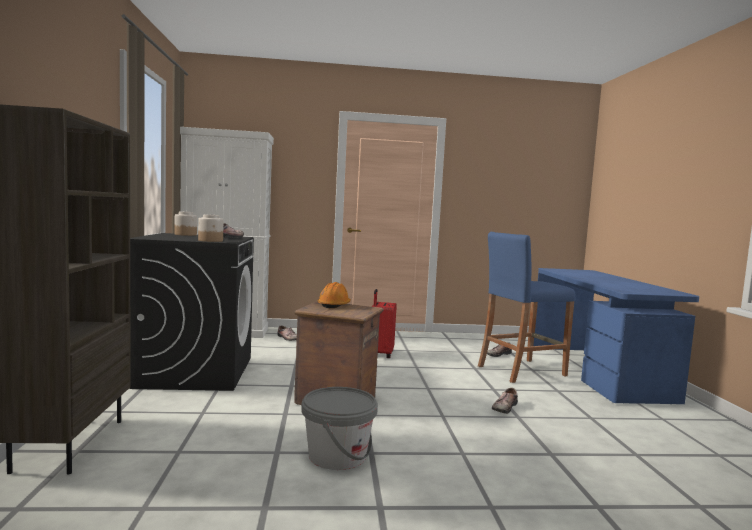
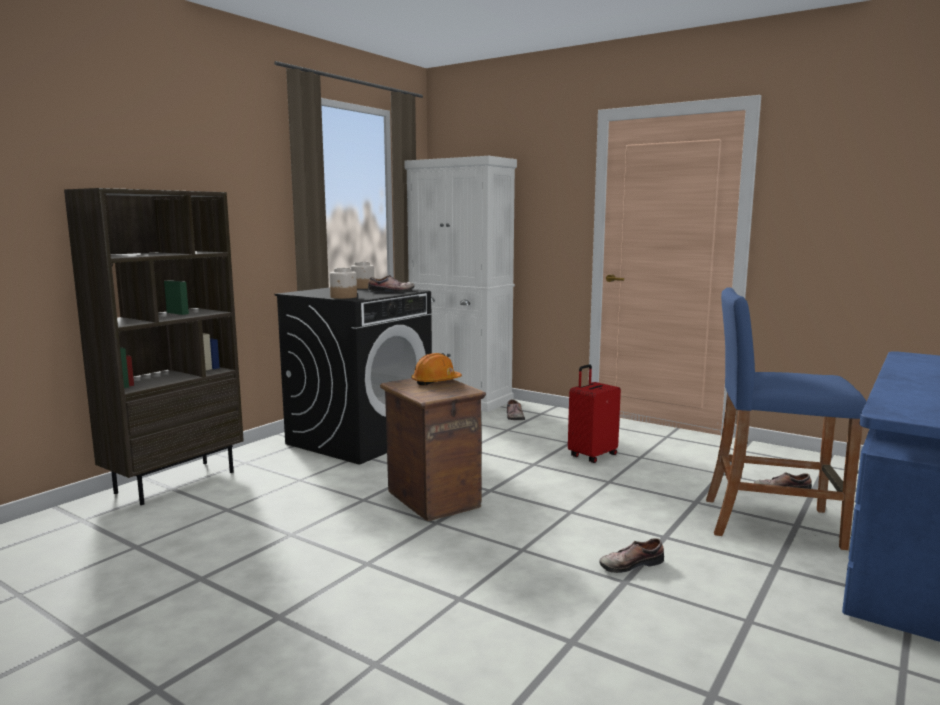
camera: 40 degrees right, 5 degrees up
(337, 456) = (333, 555): grey bucket -> none

